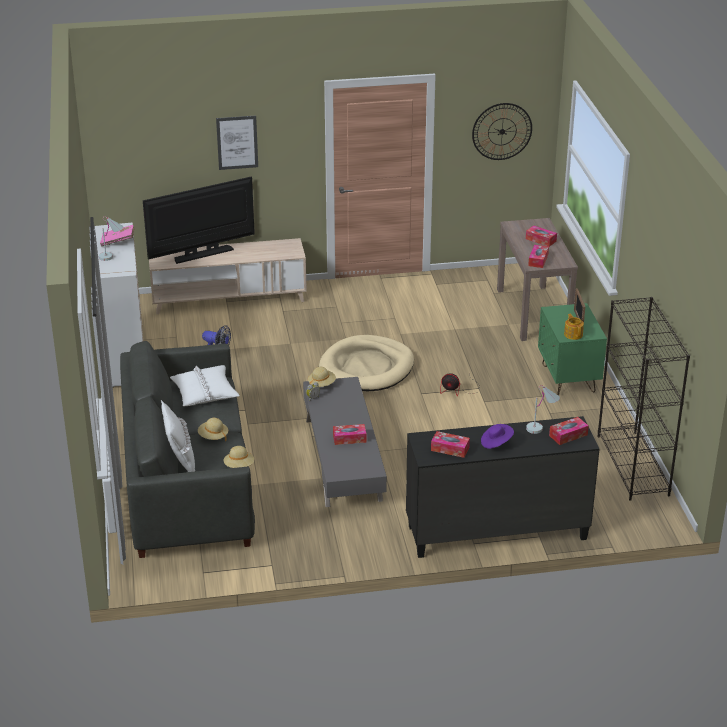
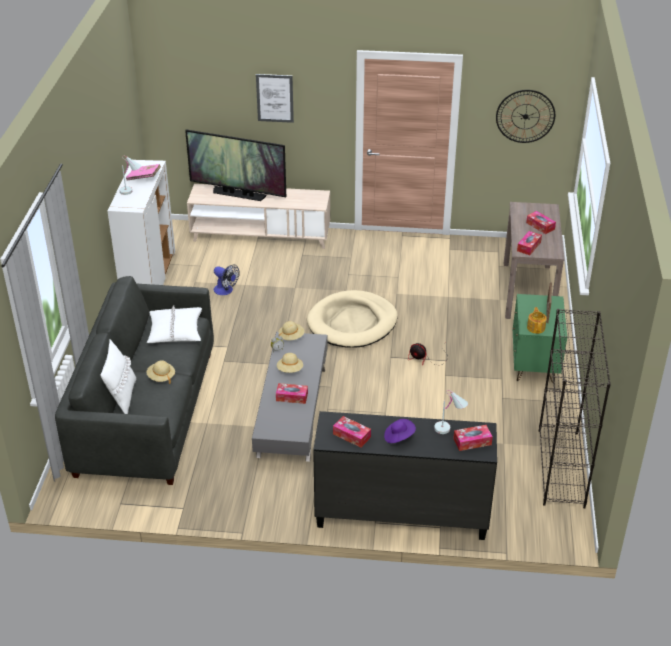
camera: 15 degrees right, 5 degrees up
(203, 254) = (238, 194): television -> television turned 150 degrees counterclockwise
(239, 466) = (171, 411): beige hat -> beige hat (290, 370)

